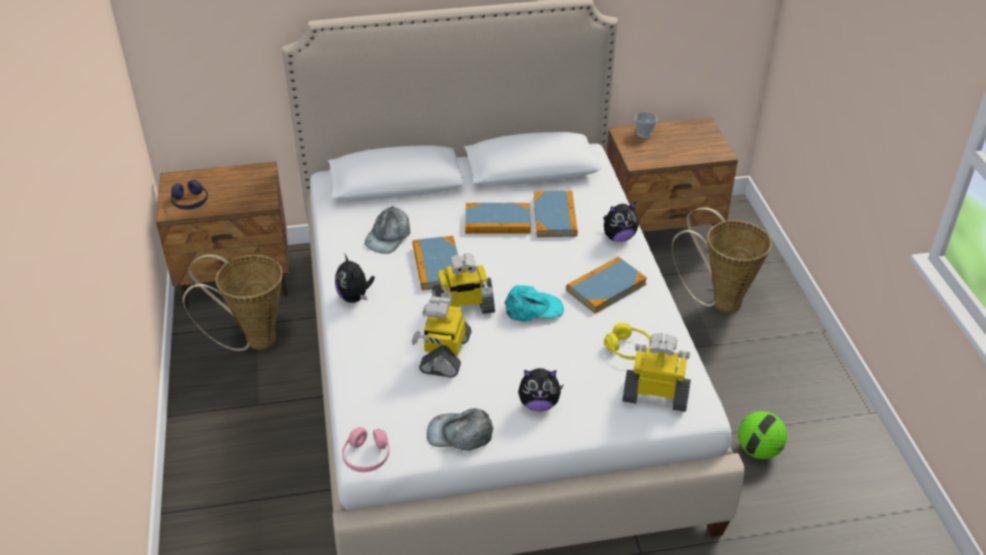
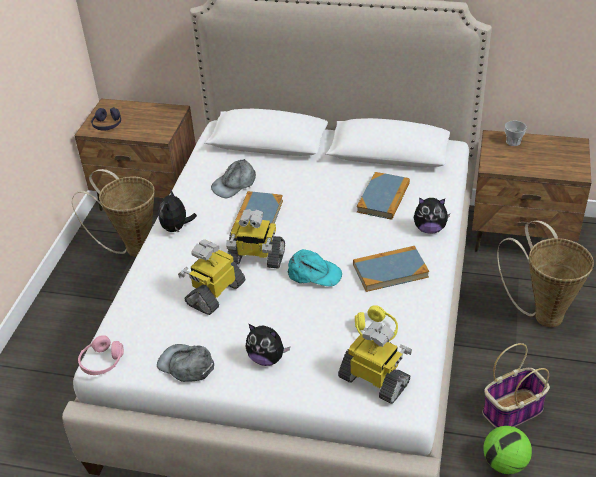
camera: 25 degrees right, 0 degrees up
(497, 221) = (331, 191): book -> none
(740, 400) = (512, 411): none -> basket

